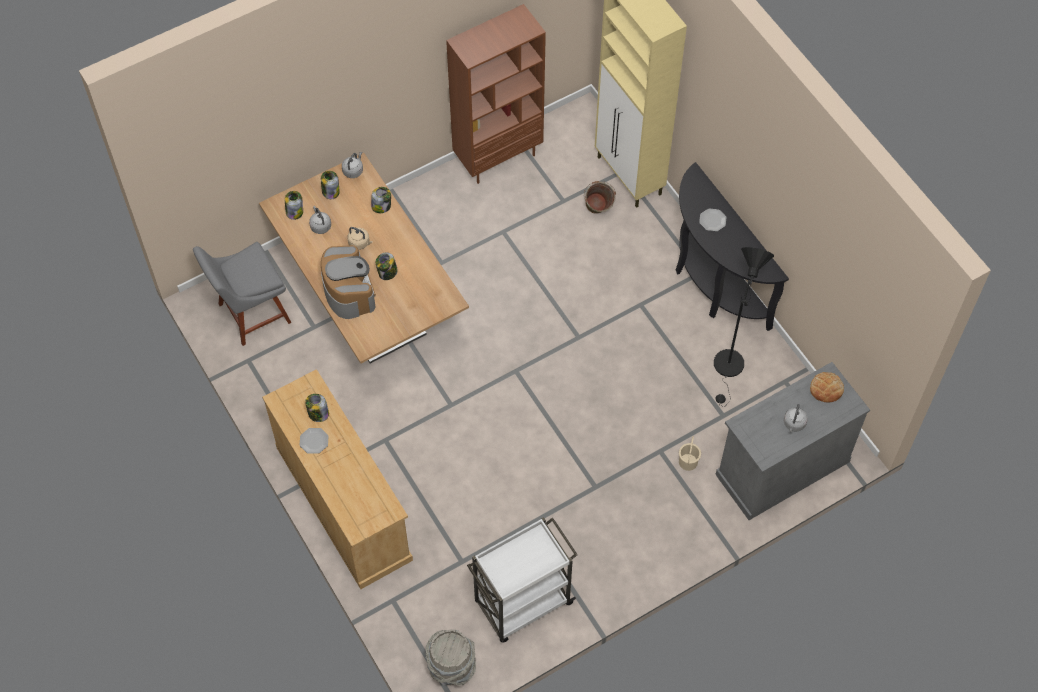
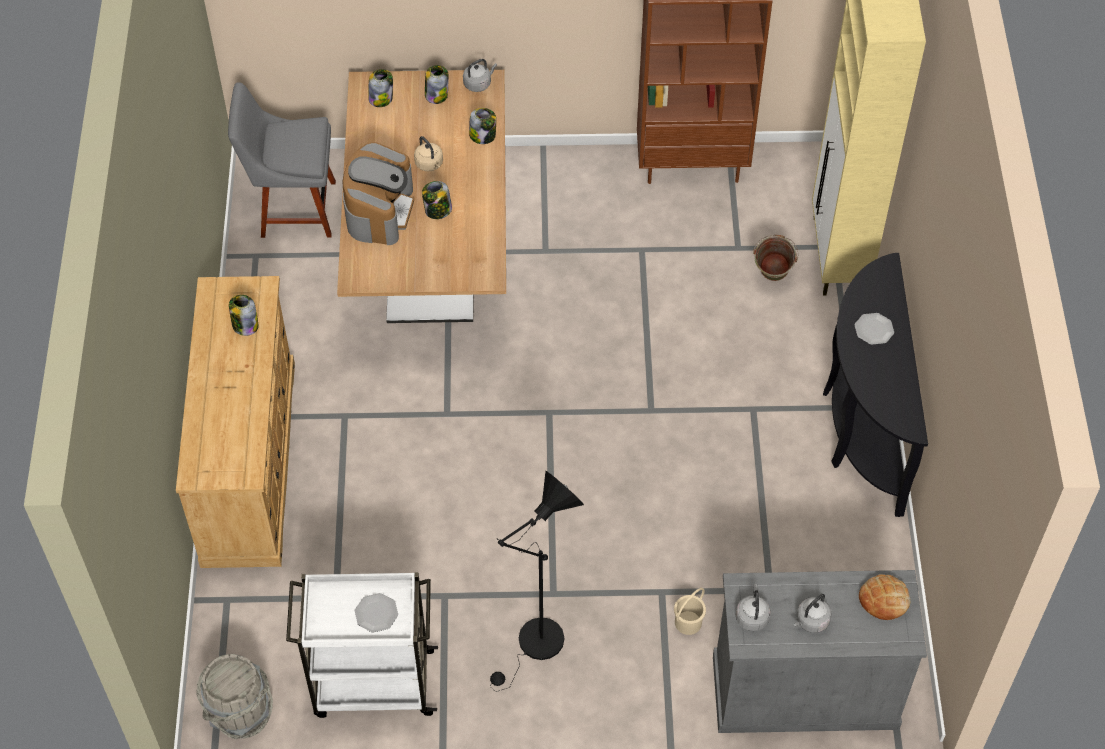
camera: 30 degrees right, 5 degrees down
(314, 441) = (218, 353): plate -> plate (376, 614)
(320, 226) = (398, 126): grey kettle -> grey kettle (752, 616)
(728, 369) = (814, 538): black floor lamp -> black floor lamp (536, 646)

